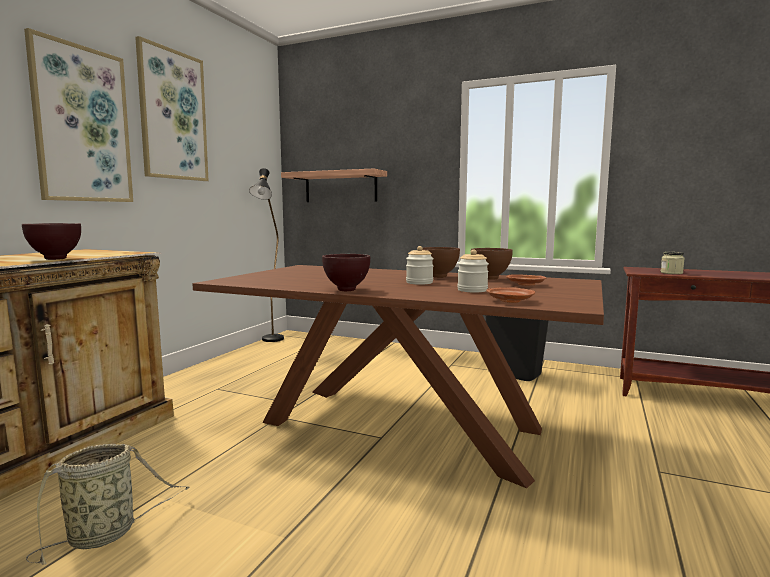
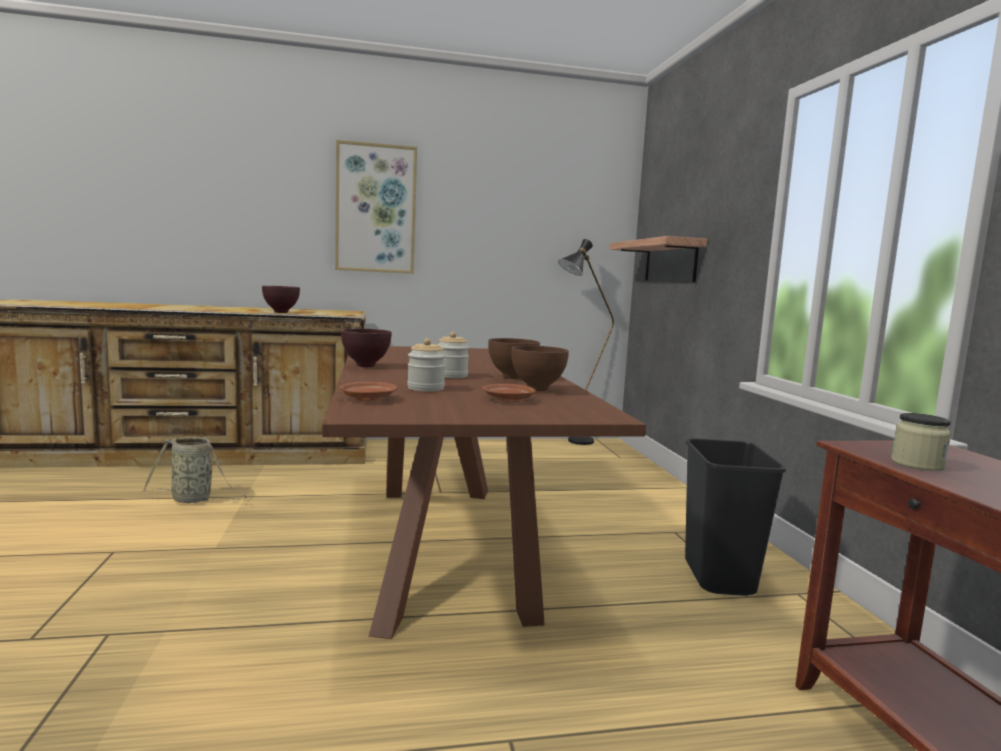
camera: 55 degrees right, 0 degrees up
(173, 115) = (471, 191): picture -> none

